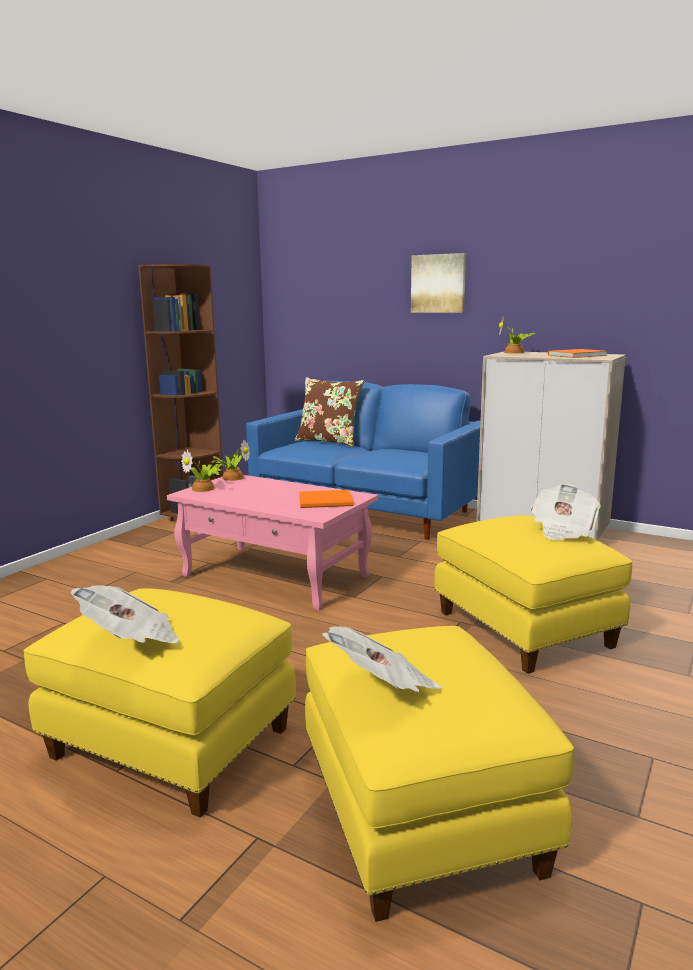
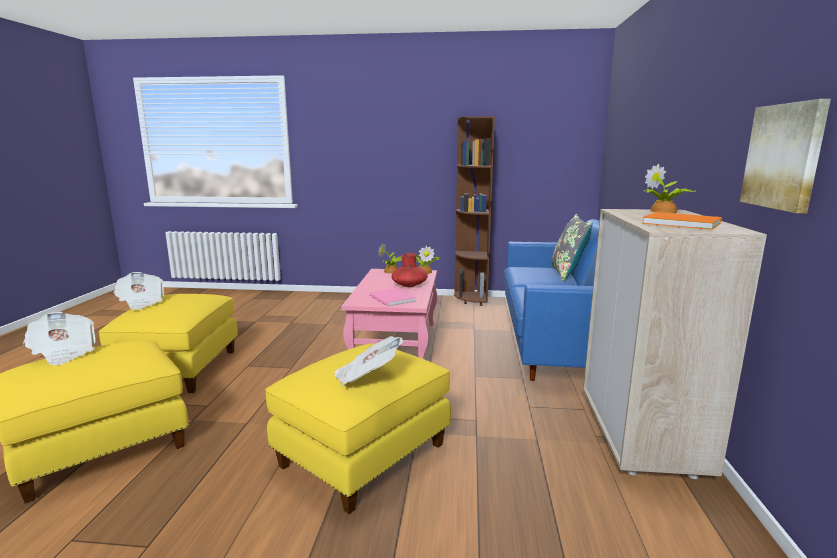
camera: 65 degrees right, 0 degrees up
(282, 489) = (409, 285): none -> red vase
(327, 501) = (392, 299): orange book -> pink book
(329, 441) = (568, 273): brown pillow -> grey pillow
(438, 283) = (670, 126): picture -> picture (784, 156)

